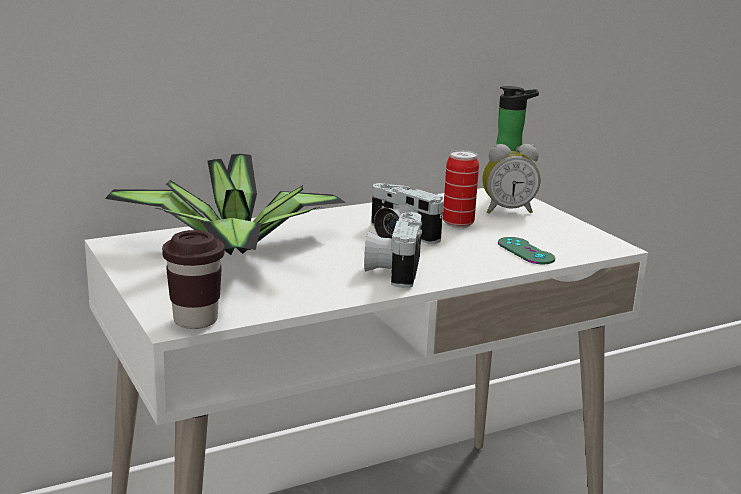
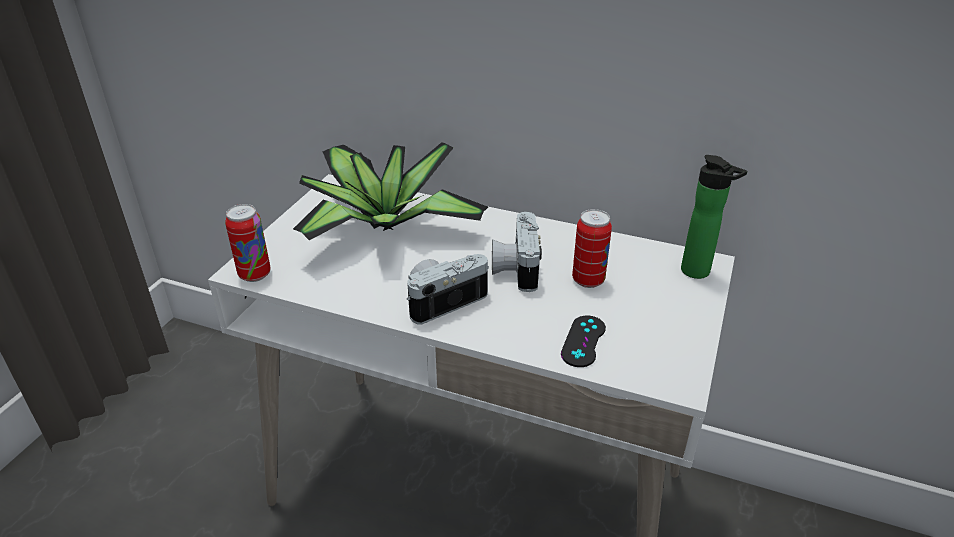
camera: 50 degrees right, 15 degrees up
(195, 320) = (254, 274): brown cup -> can
(507, 210) = (665, 287): alarm clock -> none
(525, 251) = (583, 341): green game controller -> black game controller

